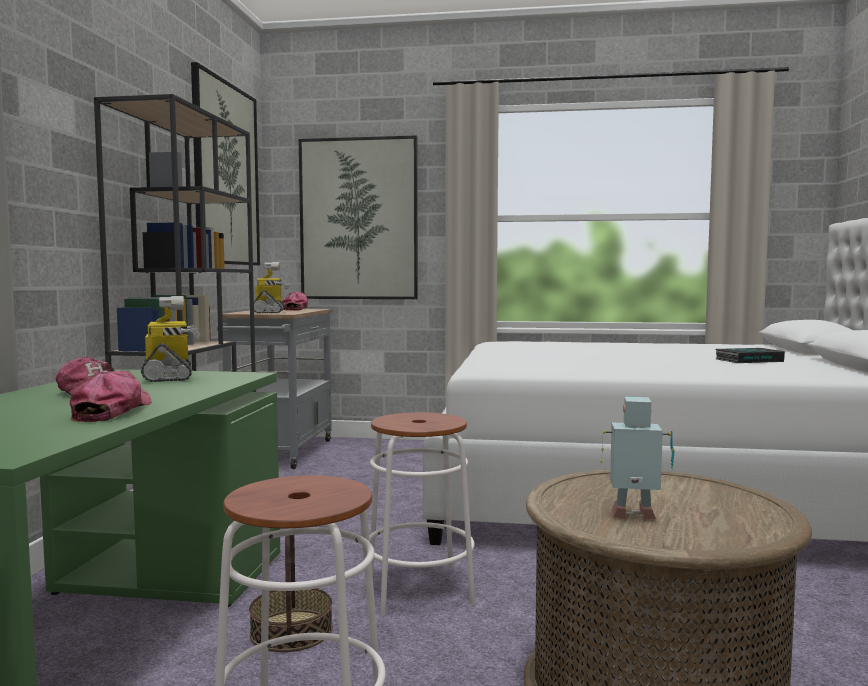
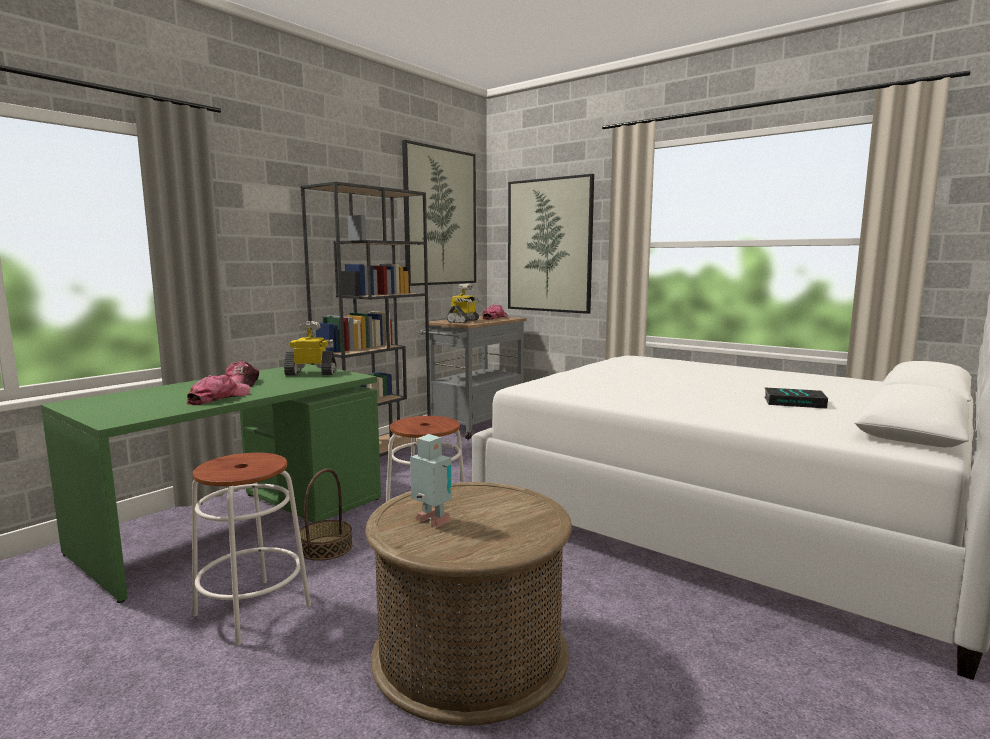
camera: 30 degrees right, 5 degrees up
(169, 376) = (312, 373): toy robot -> toy robot turned 105 degrees counterclockwise

